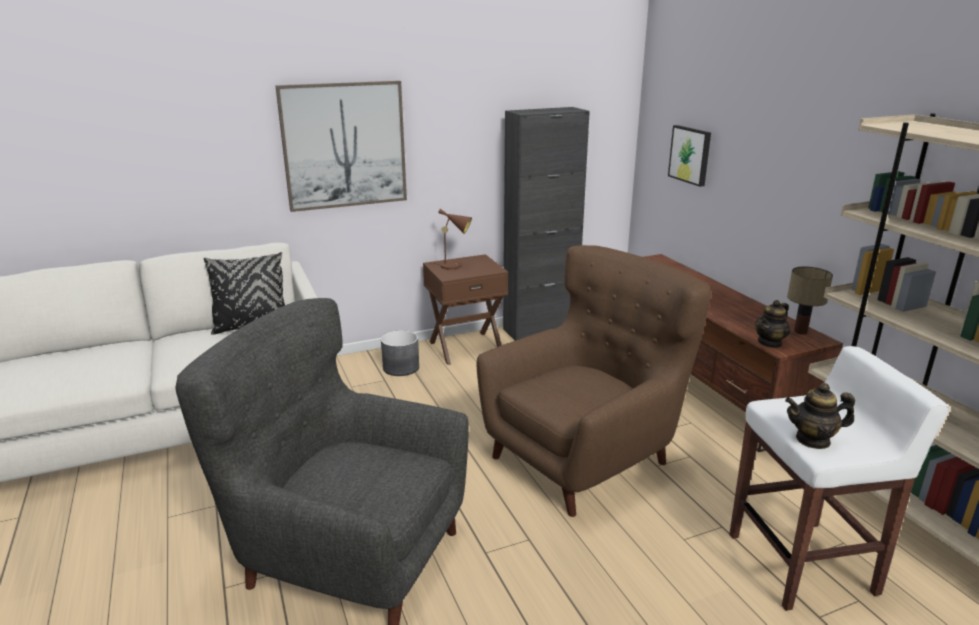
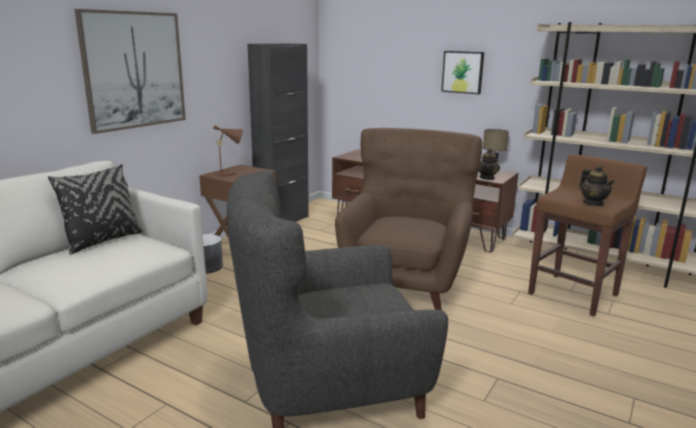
camera: 35 degrees left, 5 degrees down
(690, 155) = (374, 74): picture -> picture (463, 72)
(803, 563) = (574, 294): white stool -> brown stool
(813, 440) = (593, 203): teapot -> teapot turned 75 degrees counterclockwise

